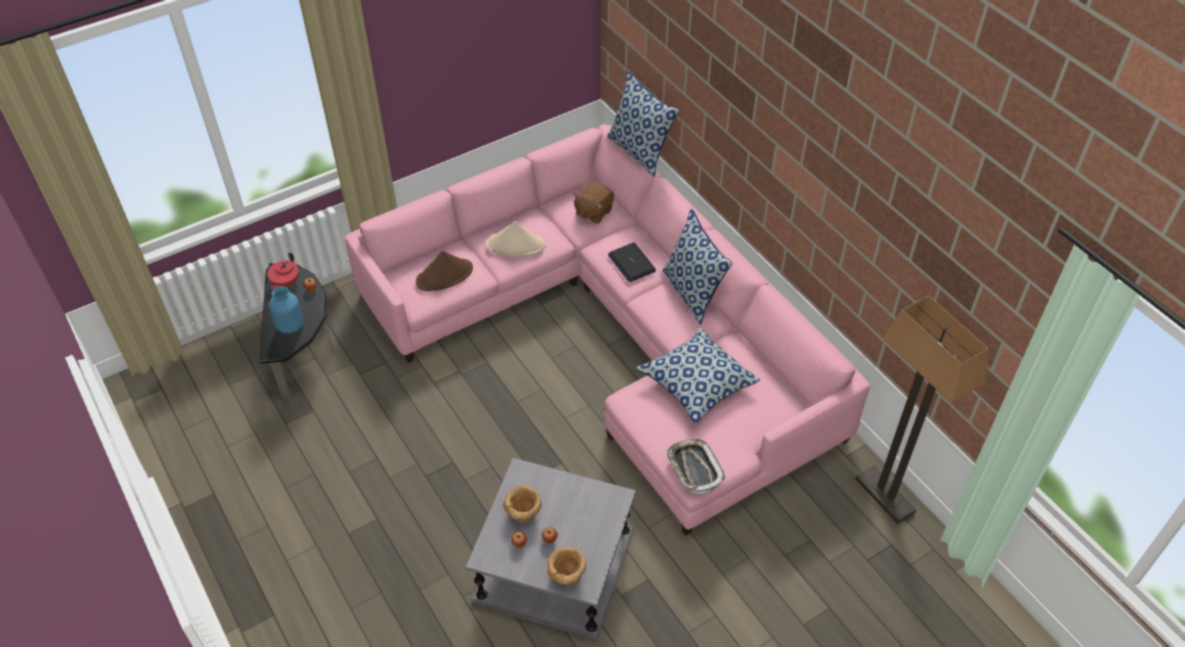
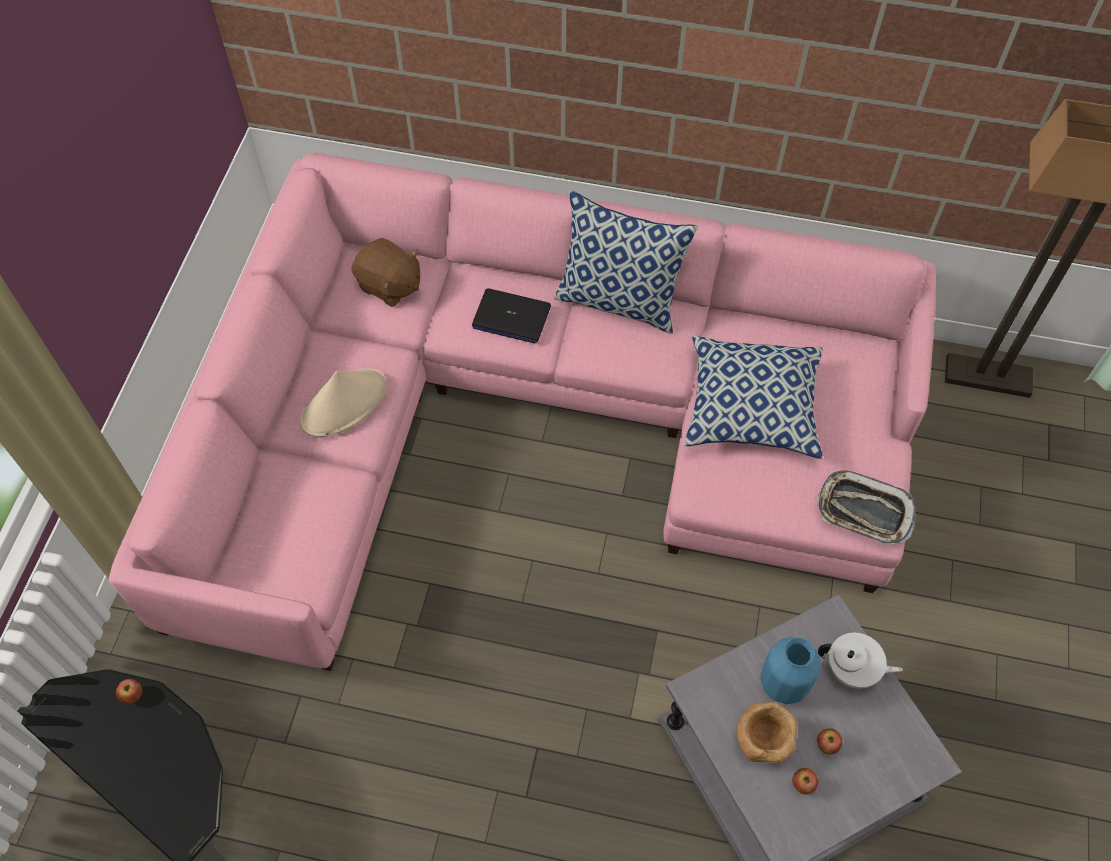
camera: 45 degrees left, 10 degrees up
(285, 283) = (81, 719): red teapot -> none
(290, 325) = (166, 774): blue vase -> blue vase (783, 682)
(444, 275) = (299, 518): brown hat -> none
(567, 575) = (894, 770): brown bowl -> none
(593, 212) = (389, 286): brown plush toy -> brown plush toy turned 45 degrees counterclockwise
(600, 523) = (852, 670): none -> white teapot
(640, 152) = (394, 163): pillow -> none

